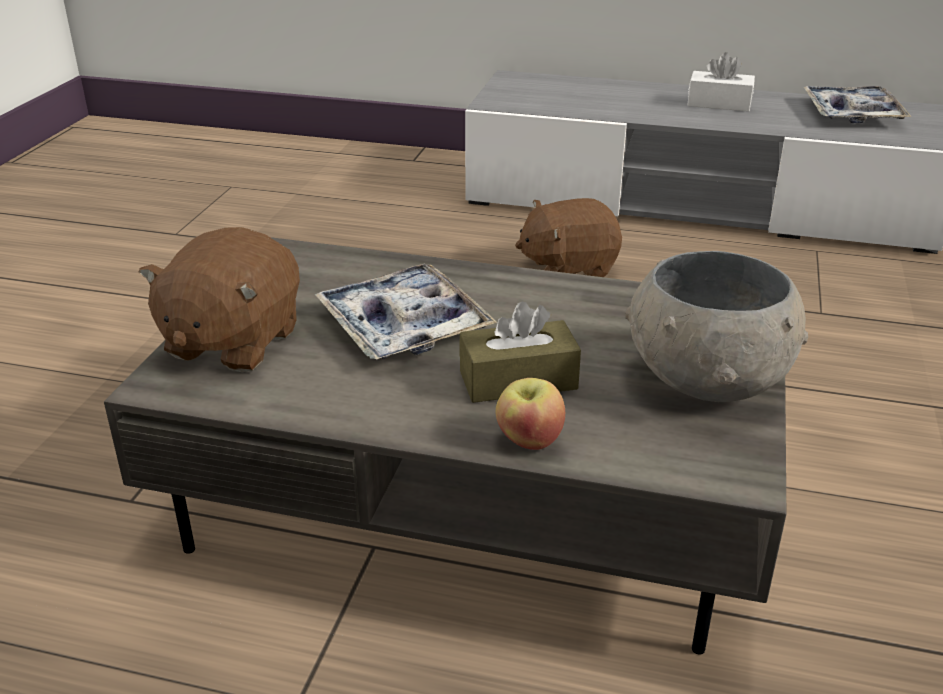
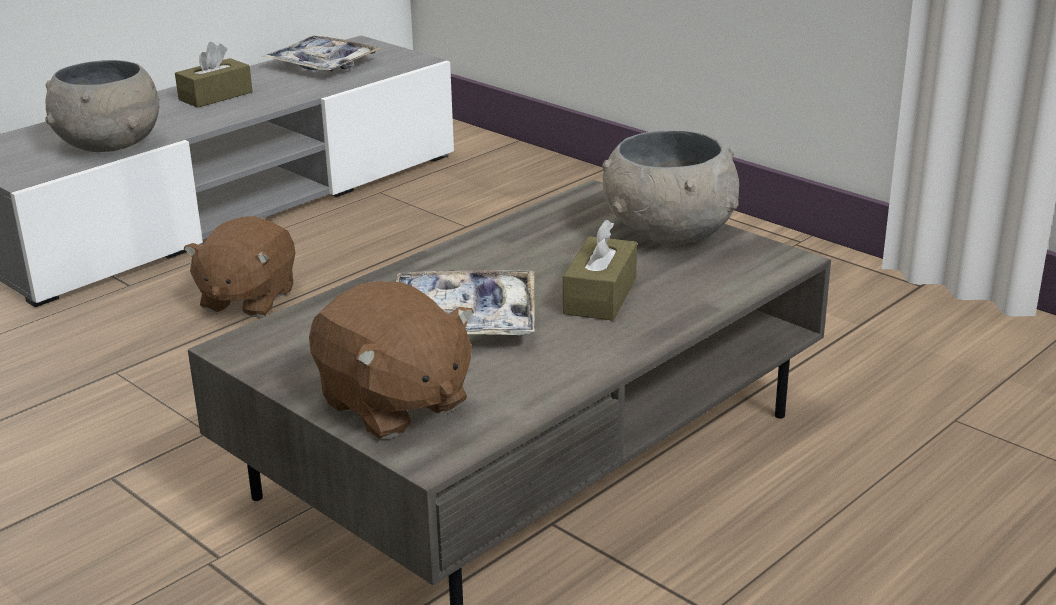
camera: 60 degrees left, 5 degrees down
(529, 439) = (682, 312): apple -> none
(580, 105) = (109, 144): none -> grey bowl
(719, 104) = (215, 96): white tissue box -> brown tissue box

